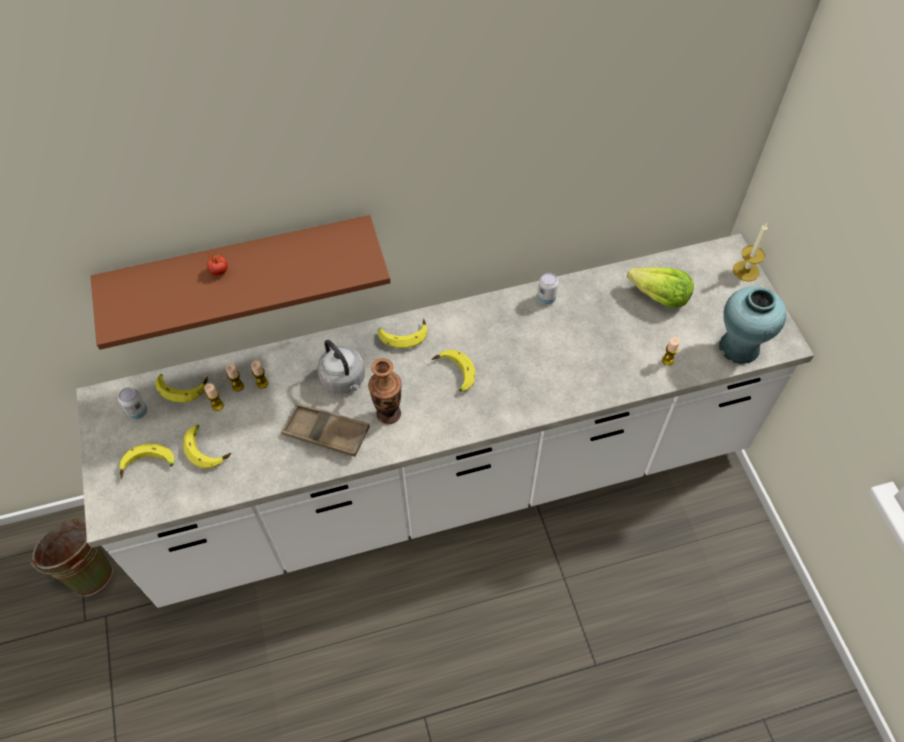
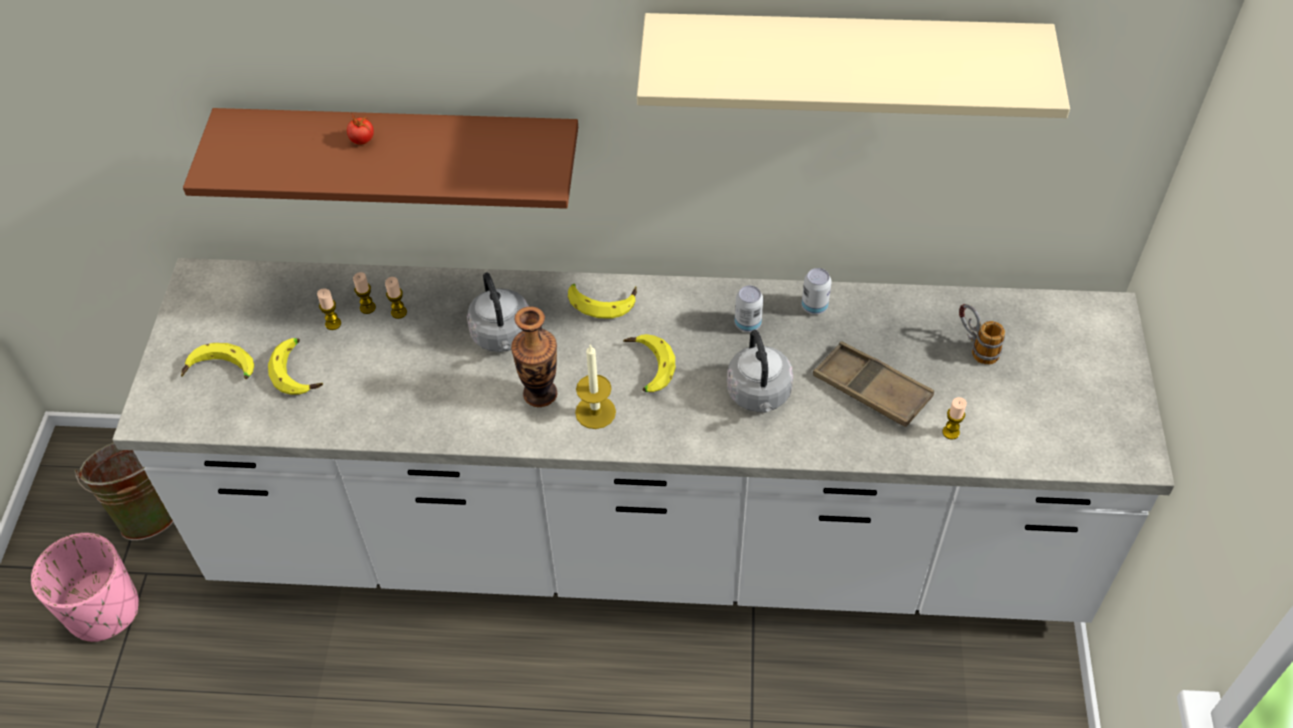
camera: 20 degrees right, 5 degrees down
(84, 653) = (104, 610): none -> pink planter
(138, 412) = (236, 305): can -> can (747, 324)
(183, 386) = (302, 290): banana -> none
(326, 433) = (451, 395): brown tray -> brown tray (871, 389)
(536, 371) = (759, 395): none -> grey kettle
(553, 130) = (842, 61): none -> beige shelf
(659, 297) = (975, 346): lettuce -> mug
(739, 348) = (1063, 445): turquoise vase -> none
(746, 271) = (1120, 344): candle -> candle (595, 412)

